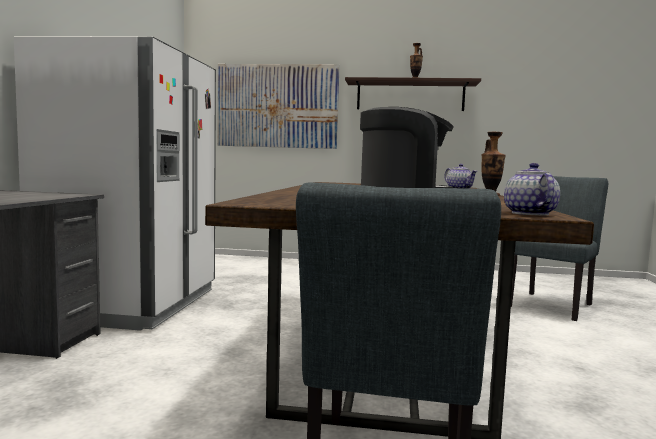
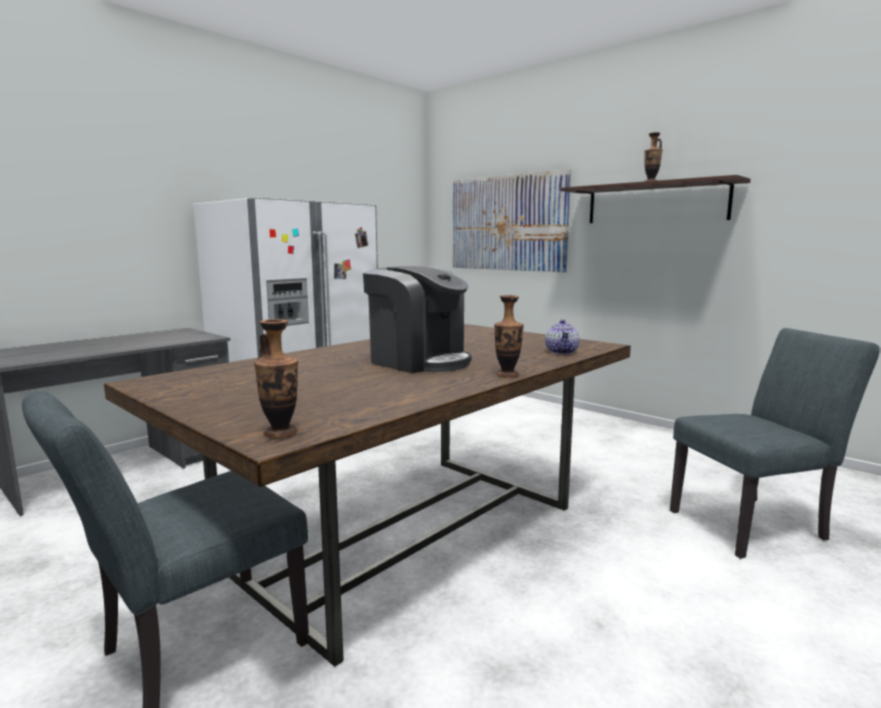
camera: 35 degrees right, 5 degrees up
(528, 213) = (280, 433): teapot -> vase

